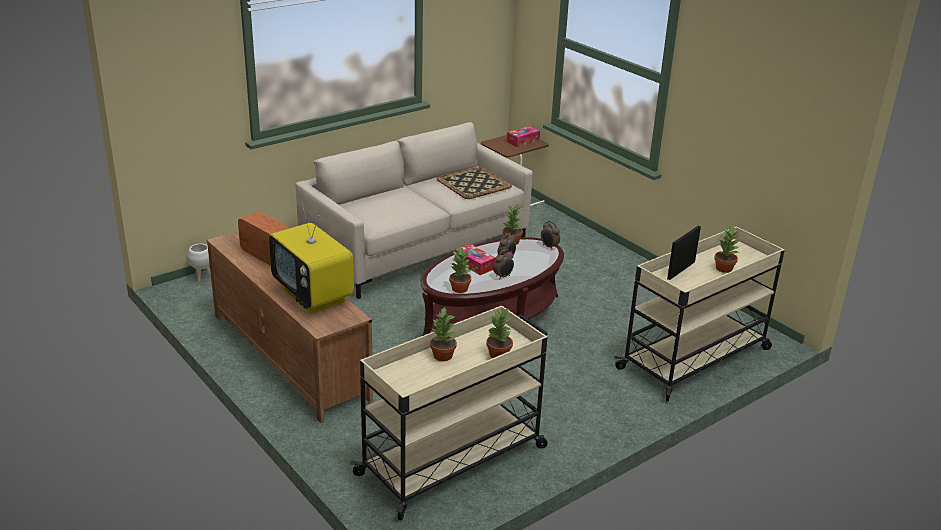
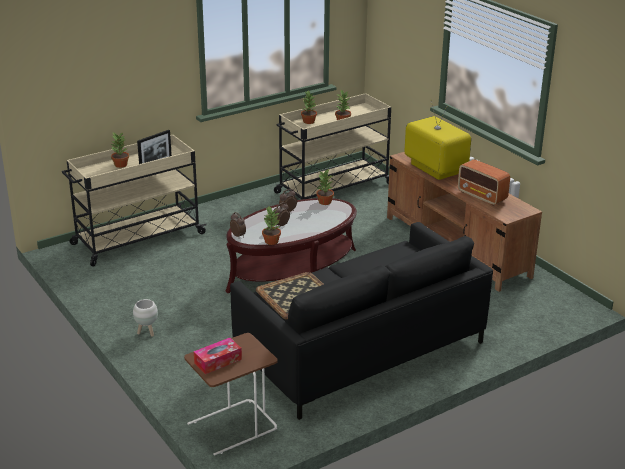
camera: 175 degrees left, 0 degrees up
(202, 277) = (569, 316): white planter -> white planter (147, 332)
(417, 248) = (359, 349): beige sofa -> black sofa
(474, 264) = (310, 221): tissue box -> none

